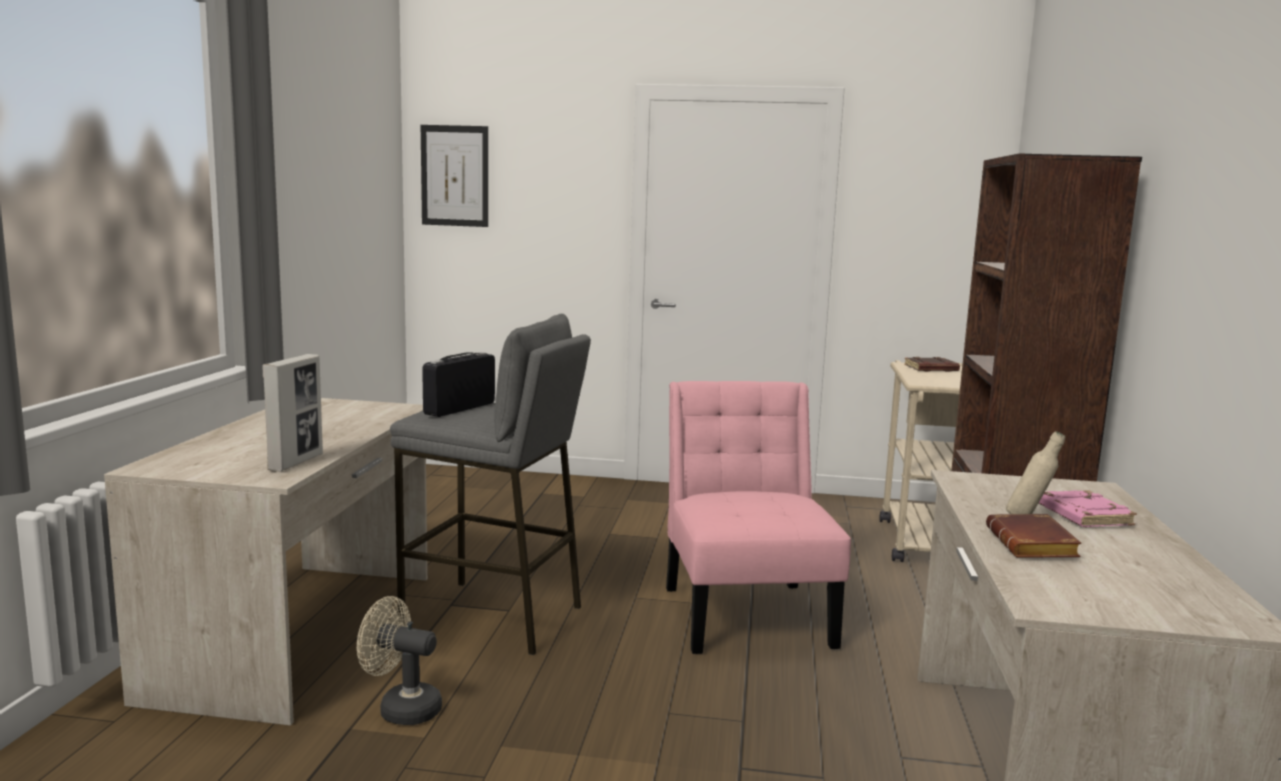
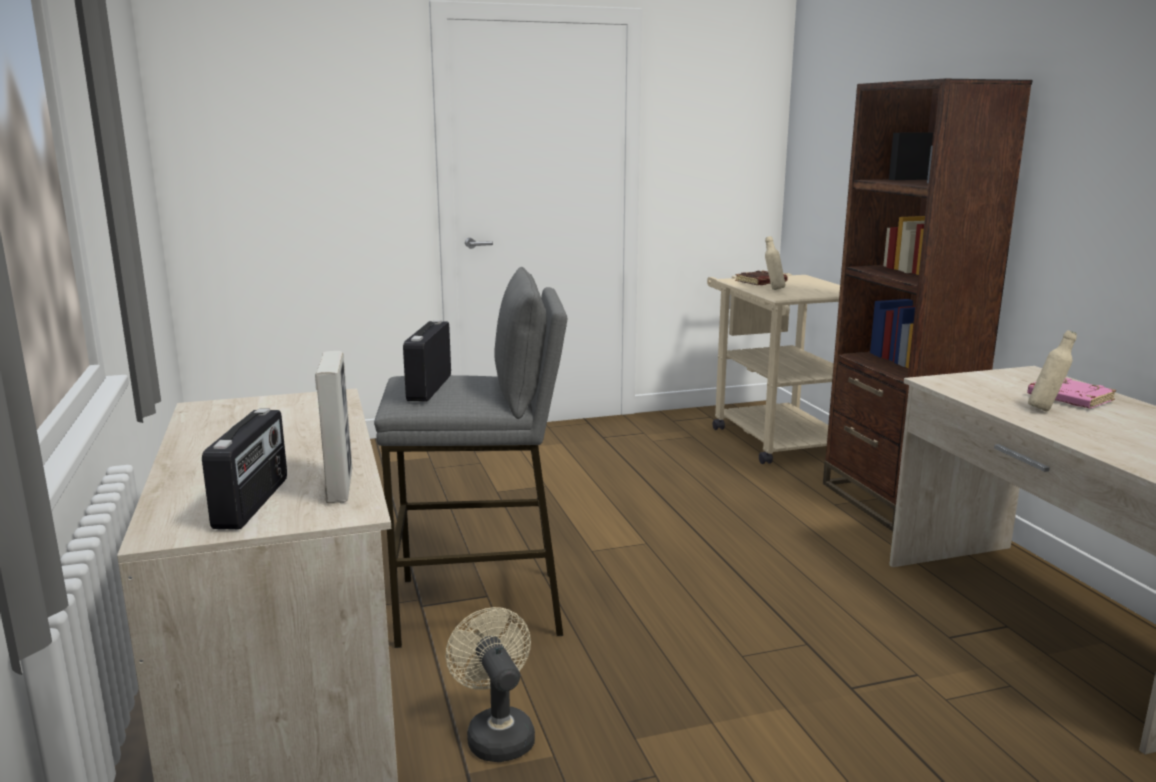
camera: 25 degrees left, 5 degrees up
(227, 461) = (253, 503): none -> radio
(401, 708) = (496, 733): beige fan -> beige fan turned 75 degrees clockwise
(454, 176) = (218, 110): picture -> none
(745, 612) = (700, 540): pink chair -> none
(929, 376) = (773, 289): none -> beige bottle
(1034, 546) = (1090, 432): brown book -> none

